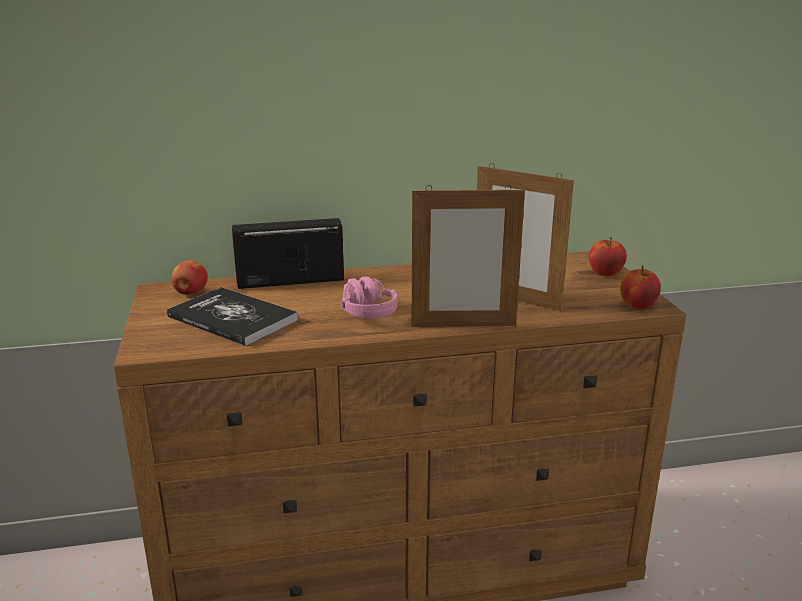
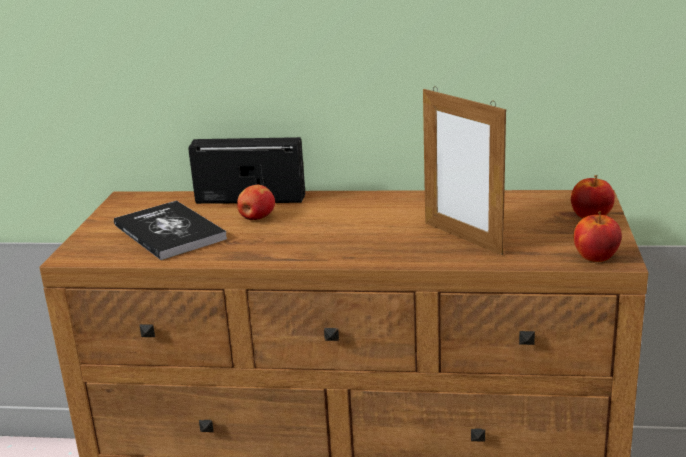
camera: 20 degrees right, 0 degrees up
(190, 293) = (151, 204): apple -> apple (256, 218)
(364, 308) = (298, 233): pink headphones -> none
(463, 326) = (383, 261): picture frame -> none

